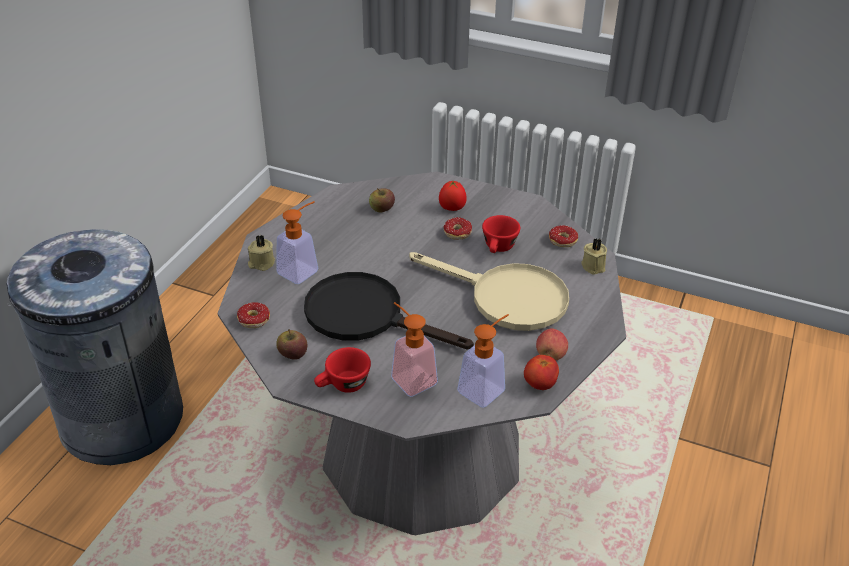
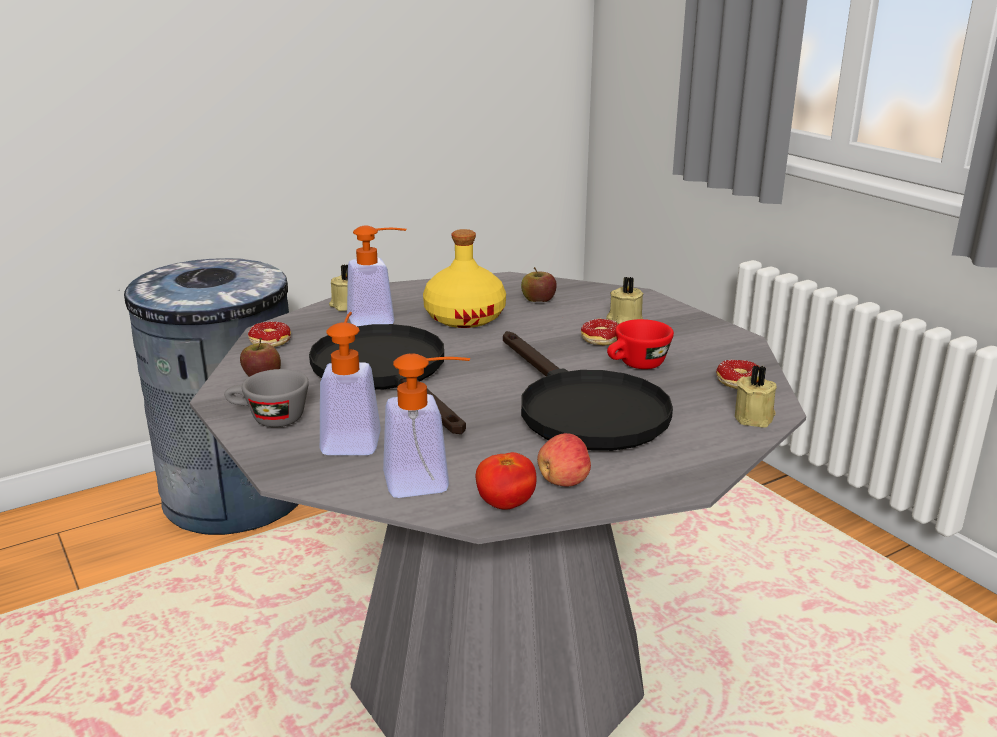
camera: 35 degrees right, 15 degrees down
(343, 386) = (269, 419): red cup -> grey cup
(354, 244) = (464, 317): none -> yellow bottle
(452, 209) = (624, 320): tomato -> beige candle
(506, 298) = (581, 409): beige frying pan -> black frying pan

